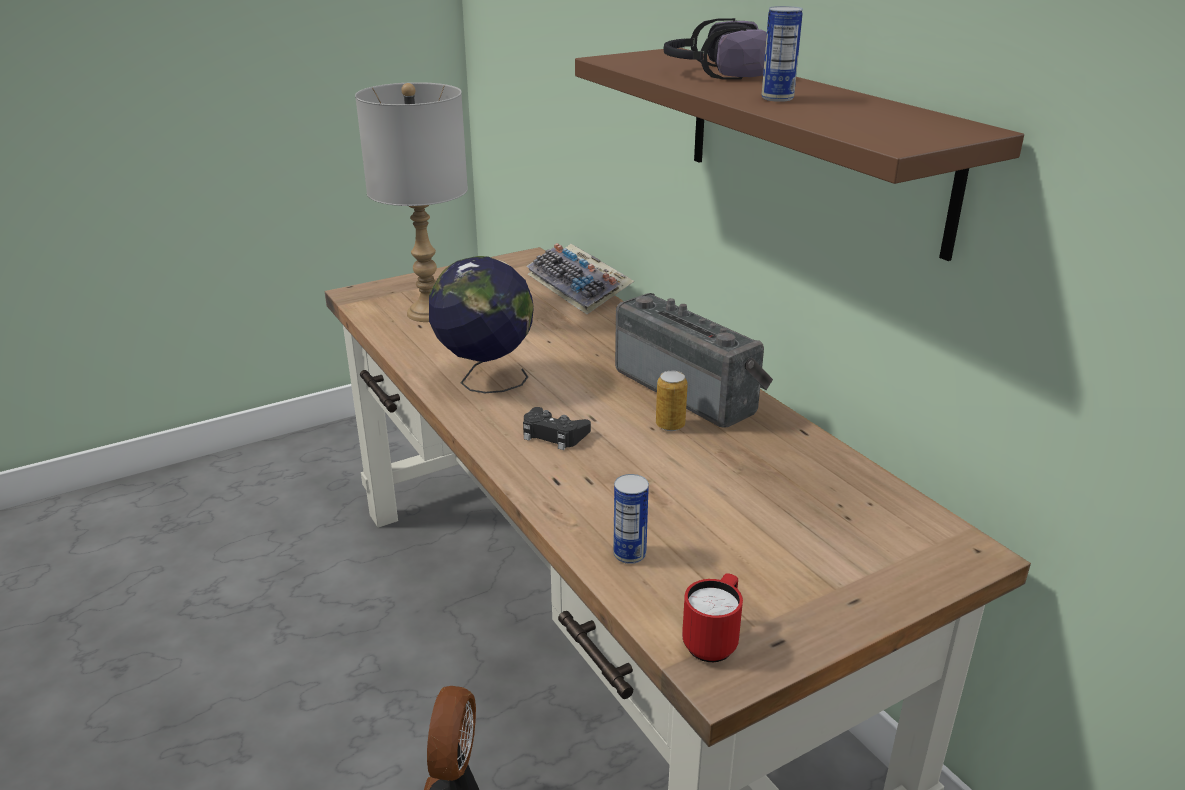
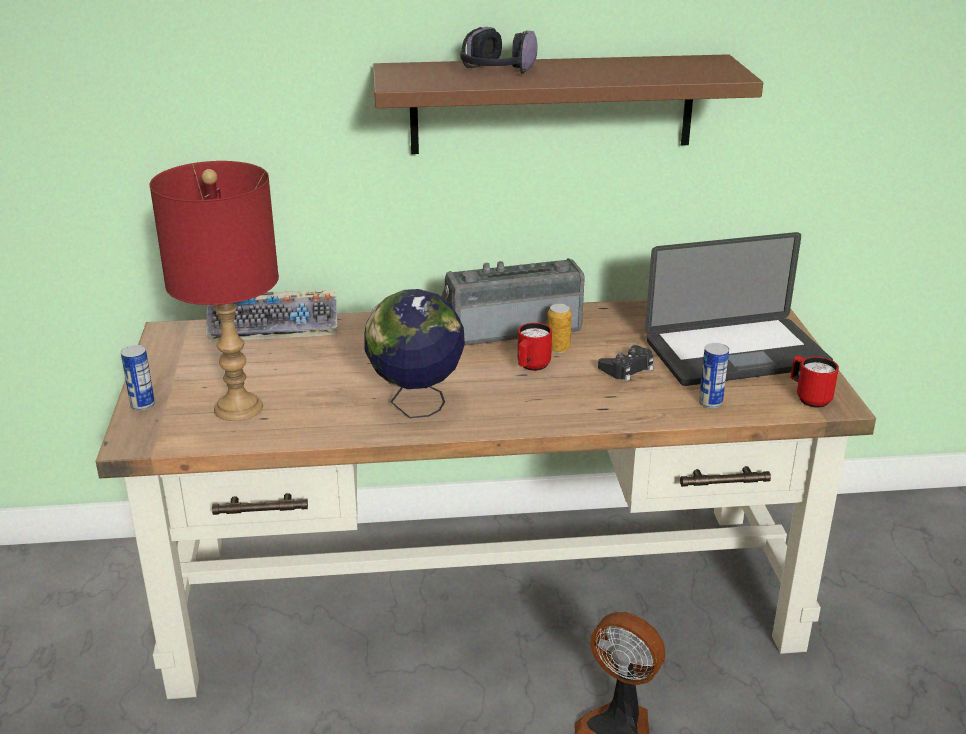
camera: 65 degrees left, 0 degrees up
(428, 313) = (239, 408): grey table lamp -> red table lamp
(553, 434) = (535, 395): black game controller -> black game controller (627, 368)
(613, 419) = (531, 367): none -> red mug
(777, 98) = (597, 74): can -> can (142, 405)
(783, 553) = (736, 354): none -> laptop

